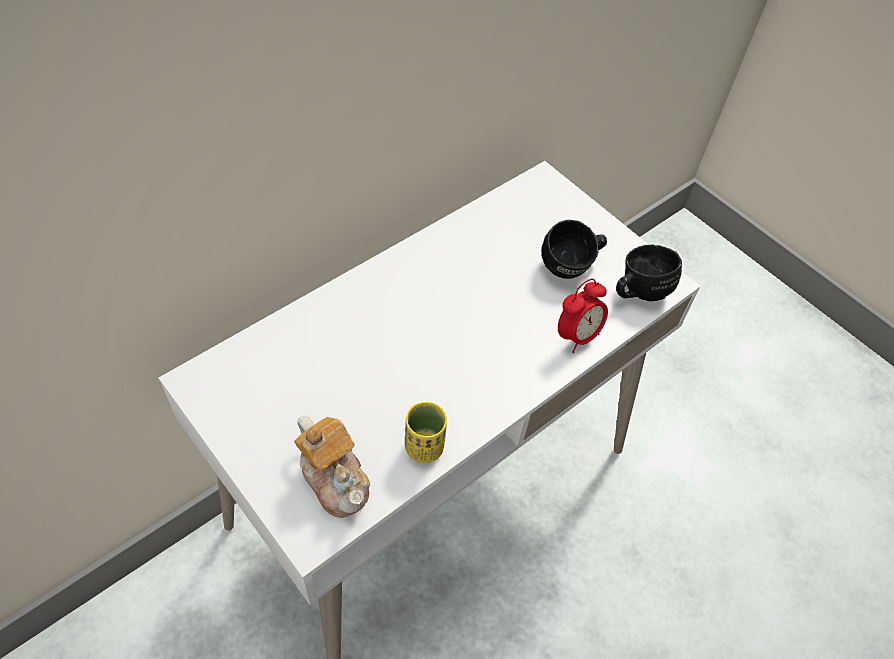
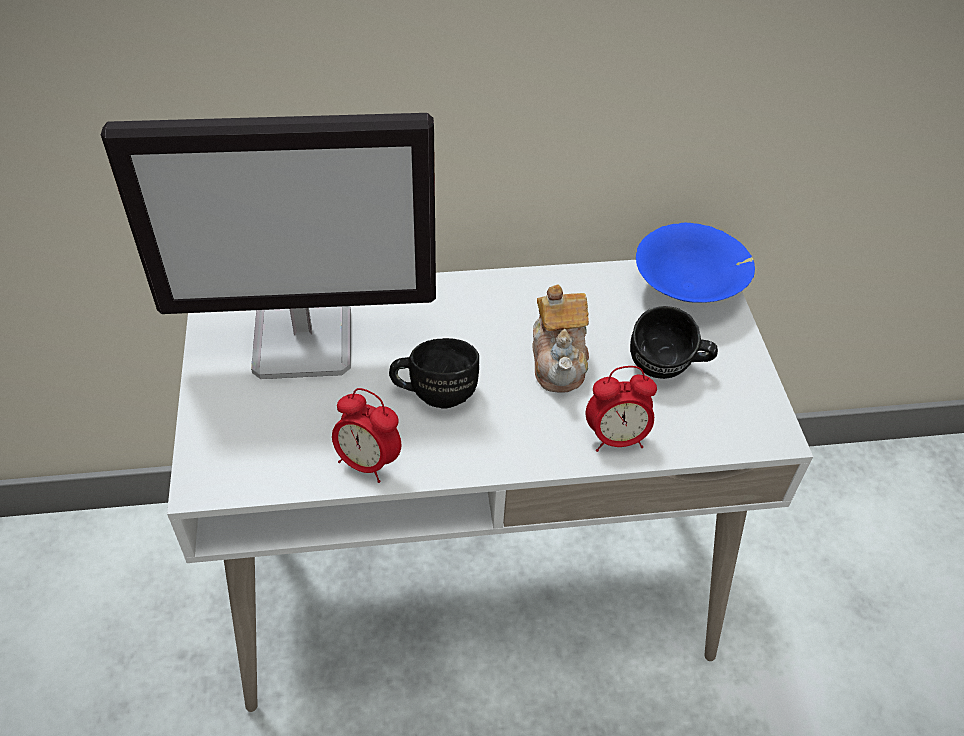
camera: 35 degrees right, 5 degrees down
(297, 374) = (305, 341): none -> monitor
(335, 478) = (264, 446): teapot -> teapot (559, 359)
(424, 447) = (368, 462): yellow cup -> alarm clock
(543, 202) = (689, 292): none -> blue bowl
(638, 290) = (728, 425): black mug -> black mug (435, 390)

